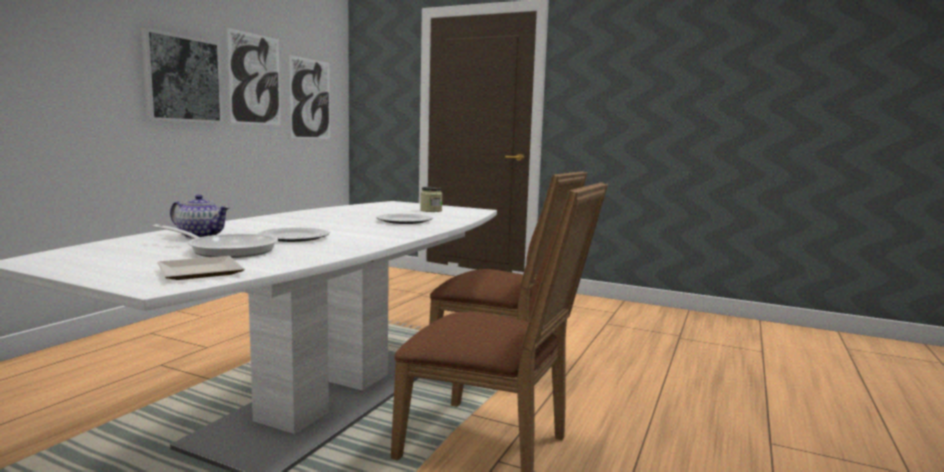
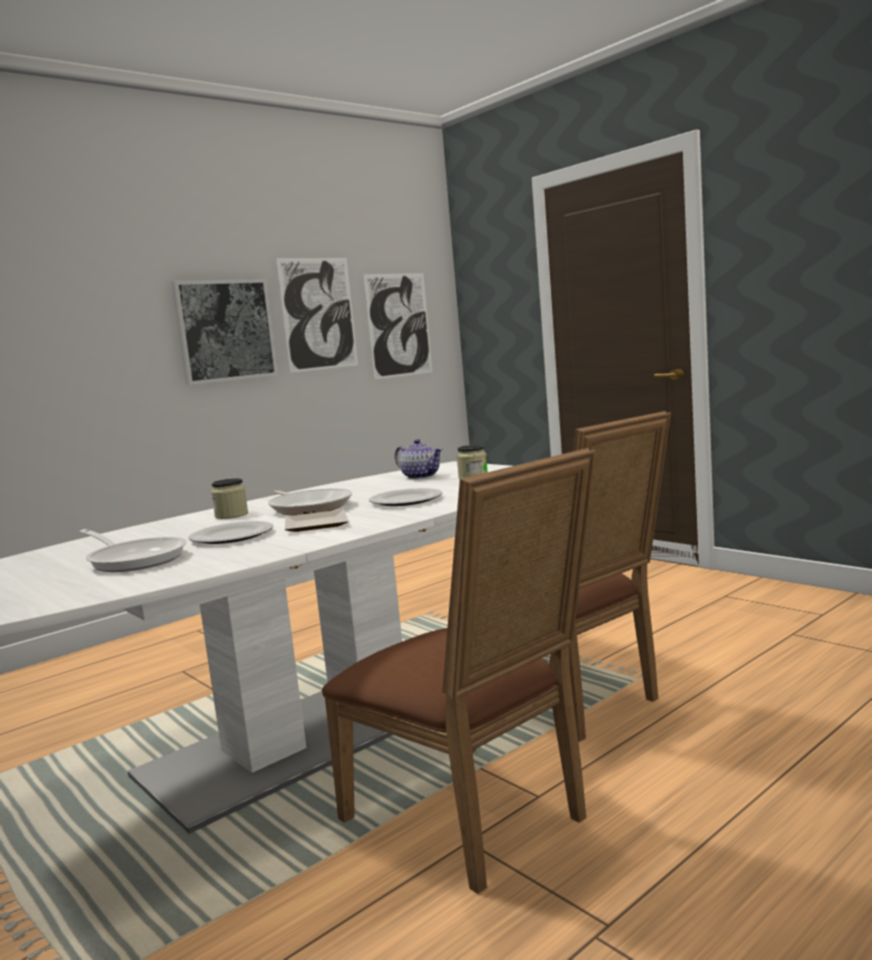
camera: 25 degrees right, 0 degrees up
(201, 236) = (142, 537): teapot -> teapot (420, 476)
(203, 272) = (62, 594): plate -> plate (318, 525)
(262, 224) = (231, 515): none -> jar
(327, 222) = (309, 507): none -> frying pan

